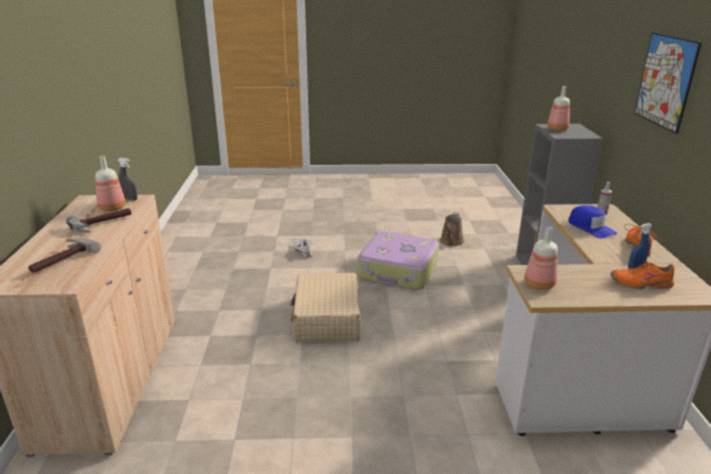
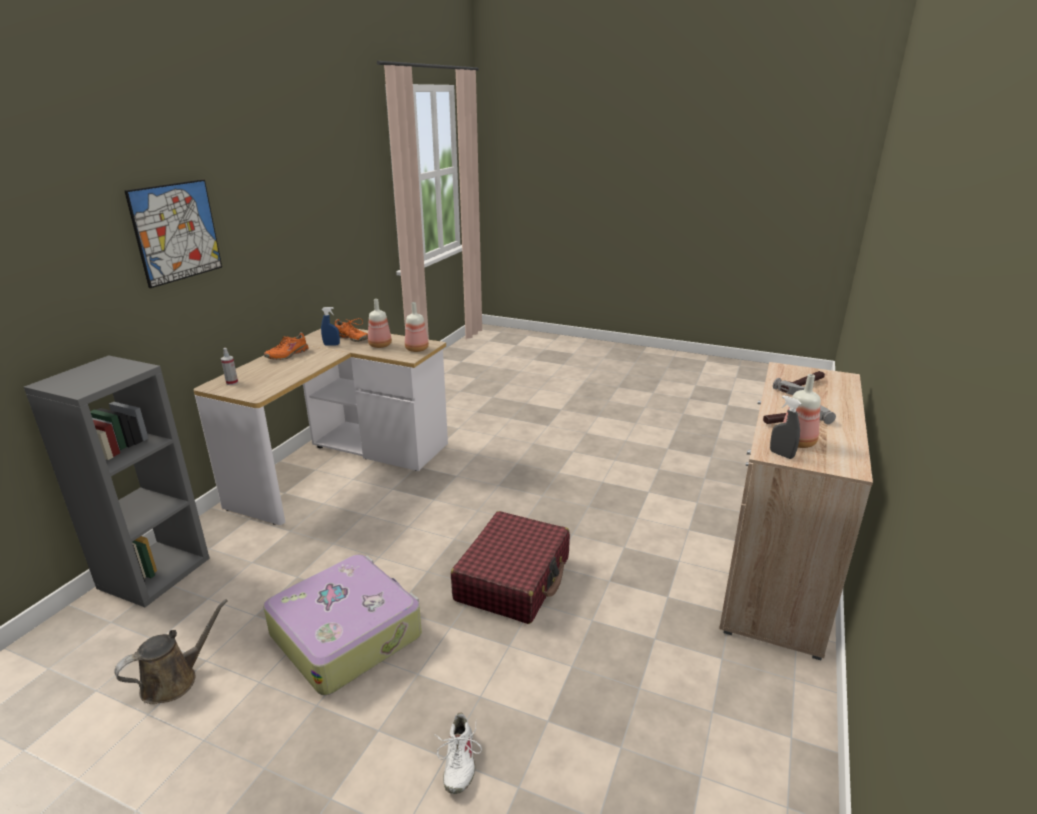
camera: 155 degrees left, 0 degrees up
(327, 318) = (513, 579): beige suitcase -> red suitcase
(557, 129) = (96, 380): bottle -> bottle (379, 345)
(590, 227) = (281, 373): blue cap -> none

